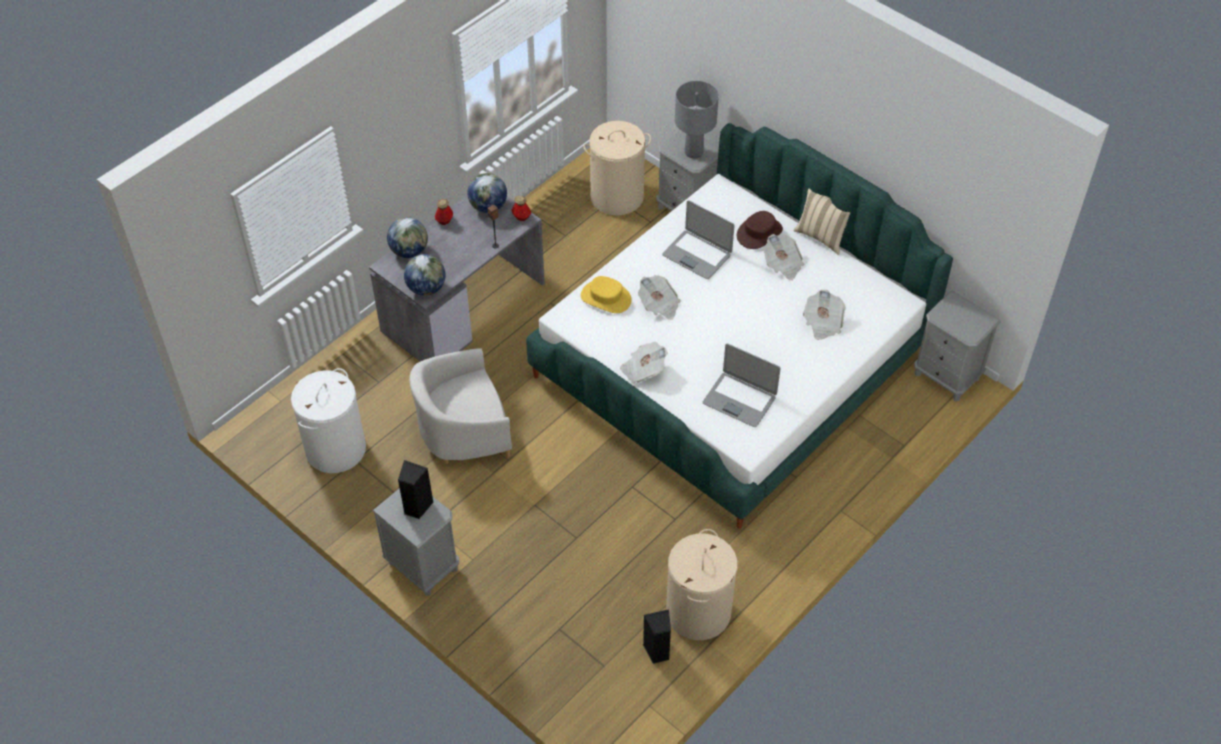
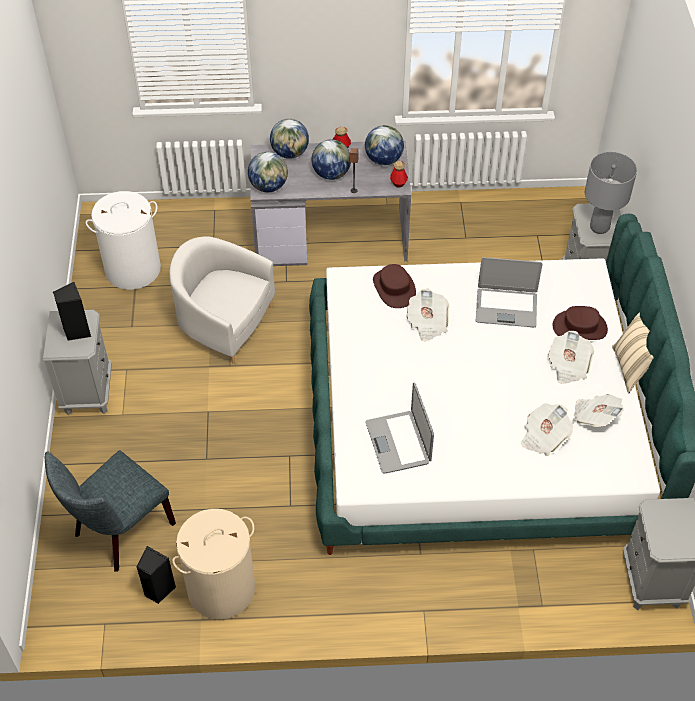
camera: 45 degrees right, 0 degrees up
(462, 245) = (331, 174): none -> globe
(579, 639) = (119, 532): none -> grey chair
(606, 298) = (394, 288): yellow hat -> brown hat
(617, 196) = (540, 236): beige laundry basket -> none
(643, 370) = (354, 362): newspaper -> newspaper (594, 417)
(697, 255) = (506, 307): laptop -> laptop turned 75 degrees counterclockwise

